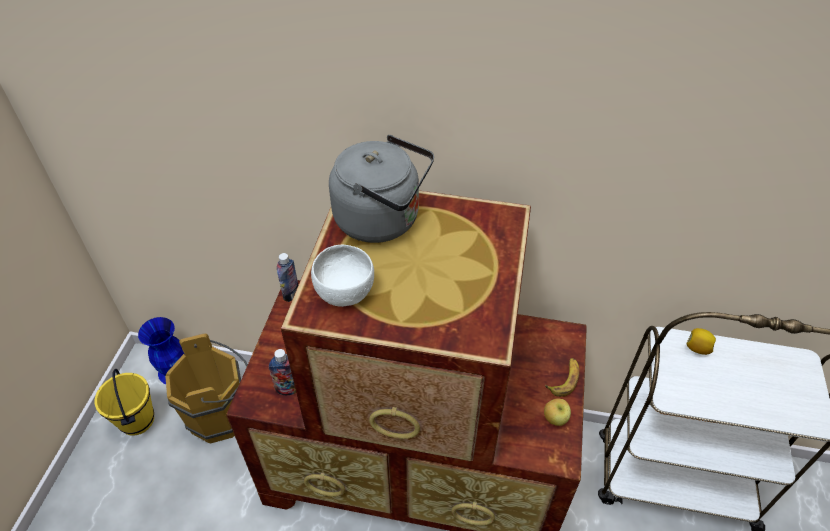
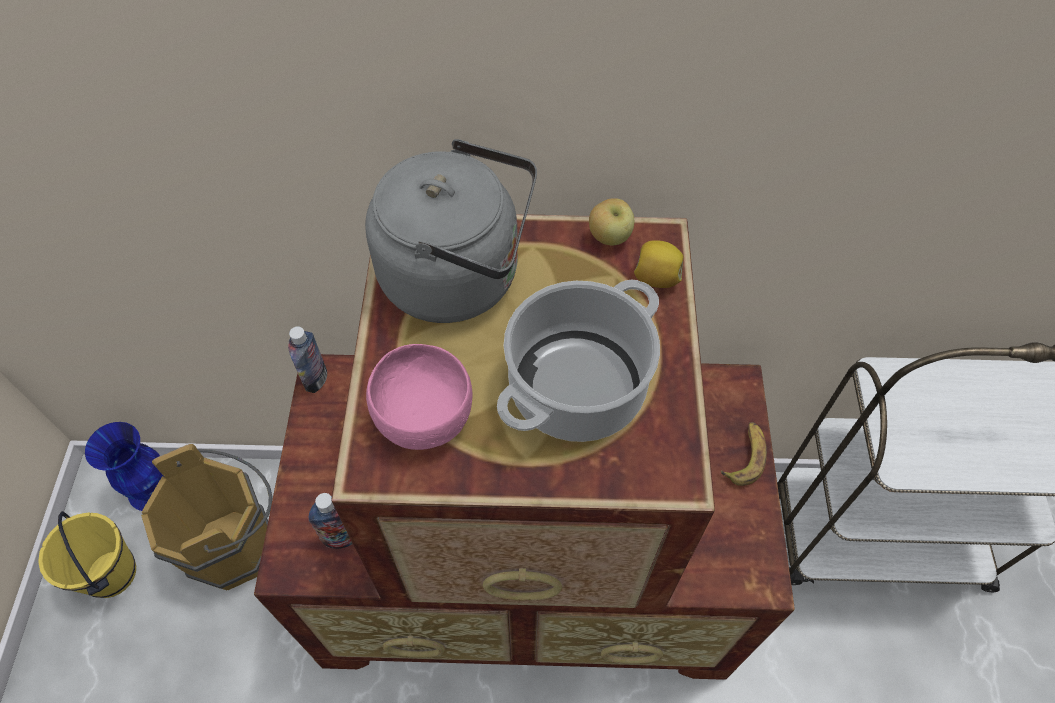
camera: 10 degrees left, 10 degrees up
(344, 290) = (423, 415): white bowl -> pink bowl
(441, 287) = (577, 386): none -> cooking pot
(555, 419) = (743, 521): apple -> apple (609, 237)
(697, 348) = (925, 383): lemon -> lemon (655, 278)

